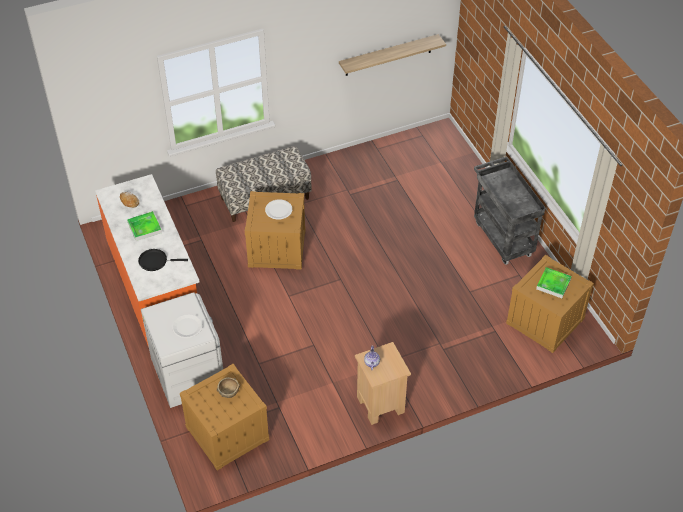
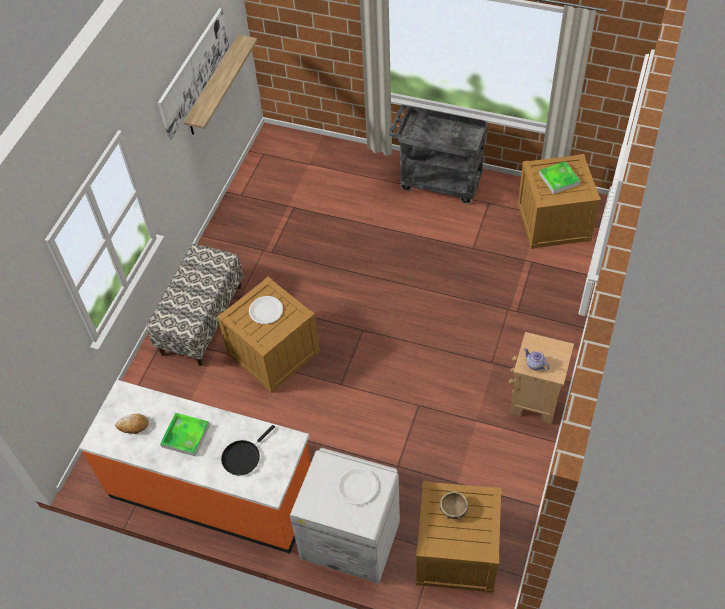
camera: 45 degrees left, 5 degrees up
(367, 33) = (193, 72): none -> picture

